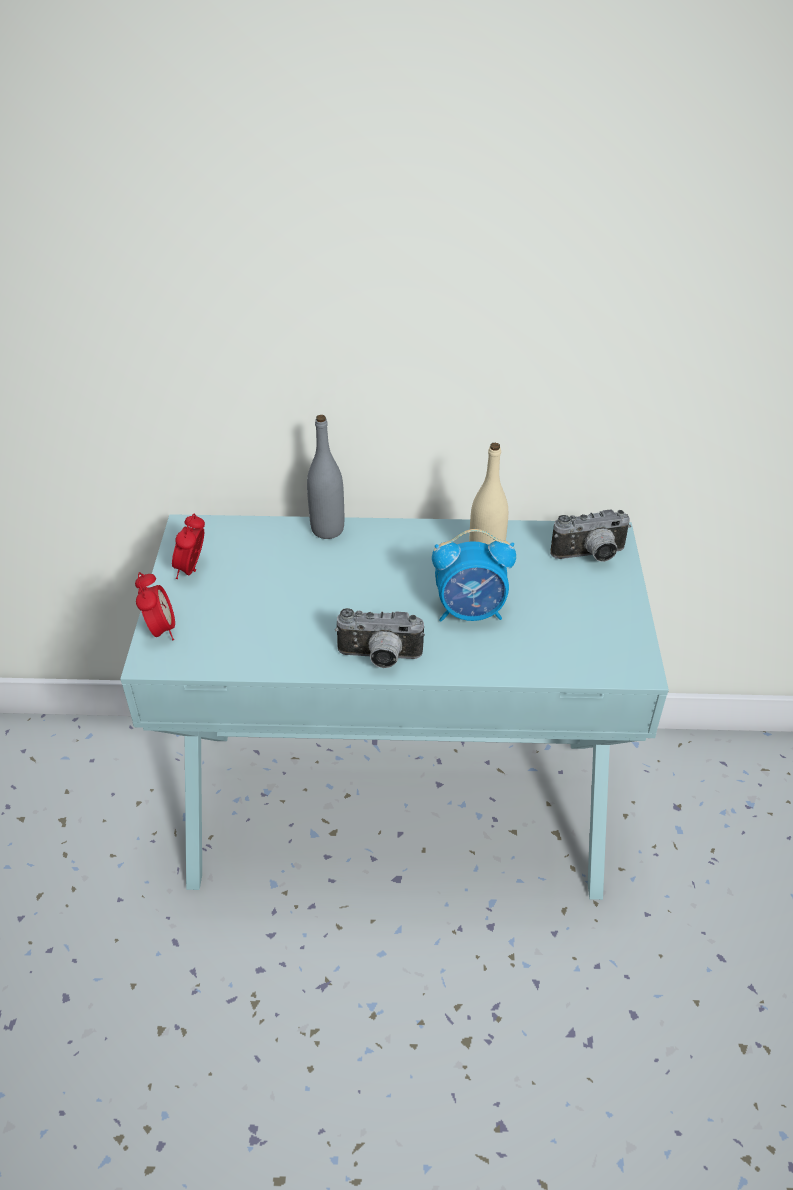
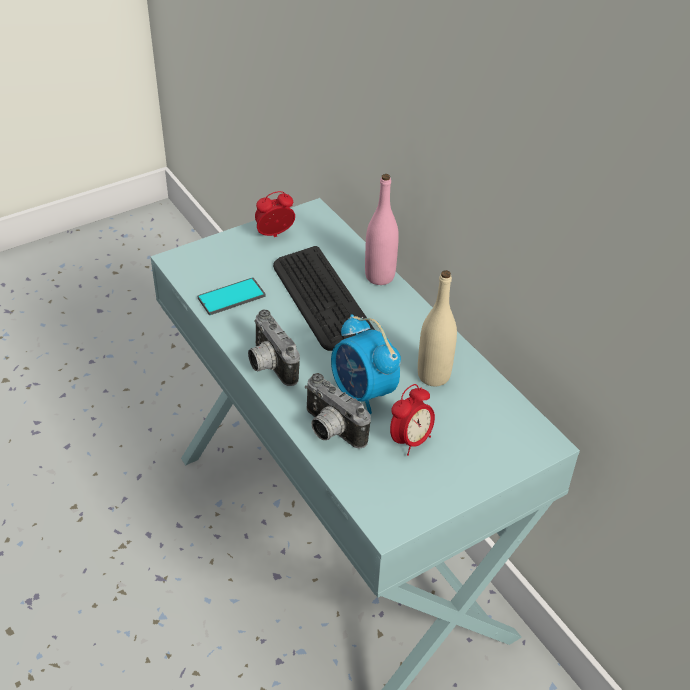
camera: 55 degrees right, 0 degrees up
(160, 630) = (206, 250): alarm clock -> alarm clock (410, 440)
(254, 642) = (231, 297): none -> phone
(320, 581) = (321, 299): none -> keyboard
(327, 529) = (379, 276): grey bottle -> pink bottle
(590, 556) = (502, 439): camera -> camera (330, 430)

